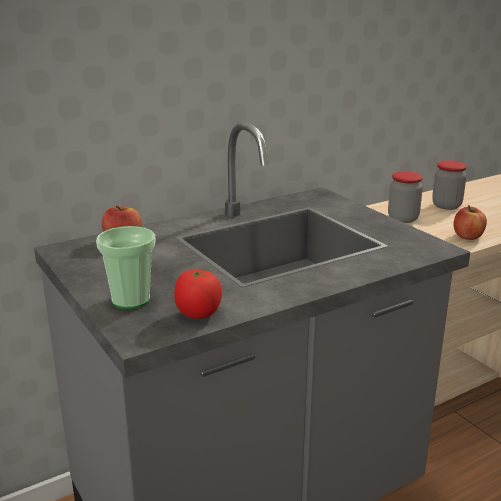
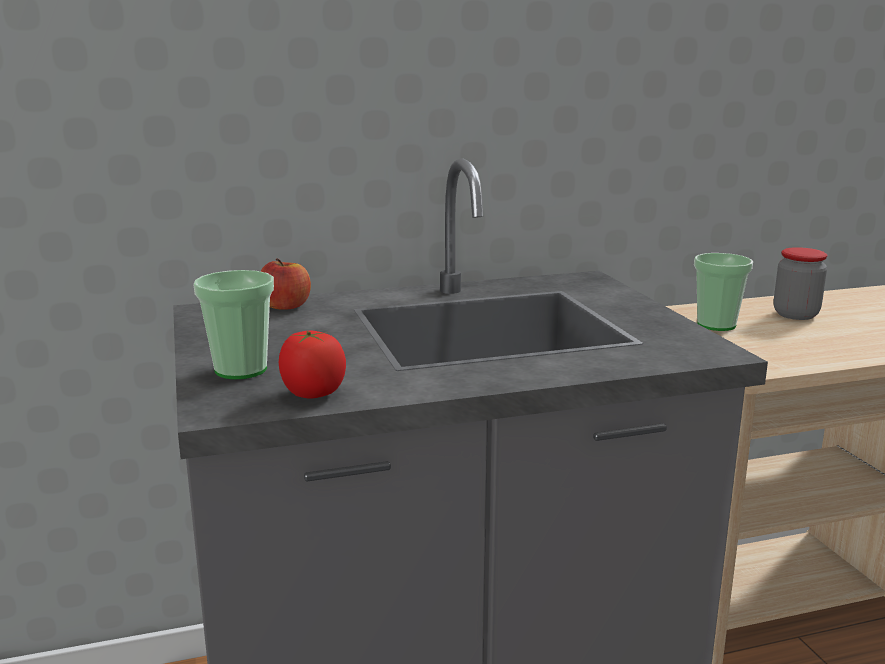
camera: 15 degrees right, 5 degrees down
(403, 218) = (716, 325): jar -> cup
(467, 236) = (805, 355): apple -> none

